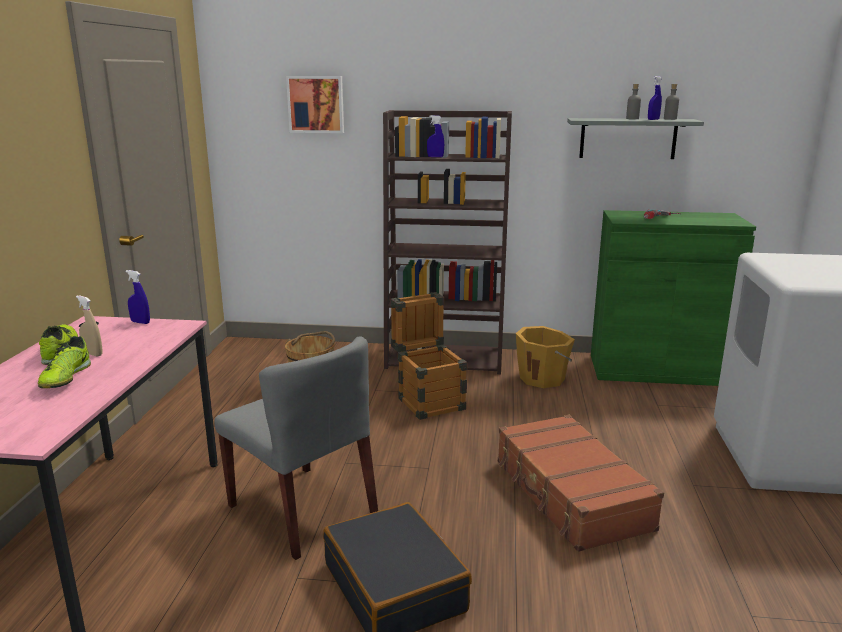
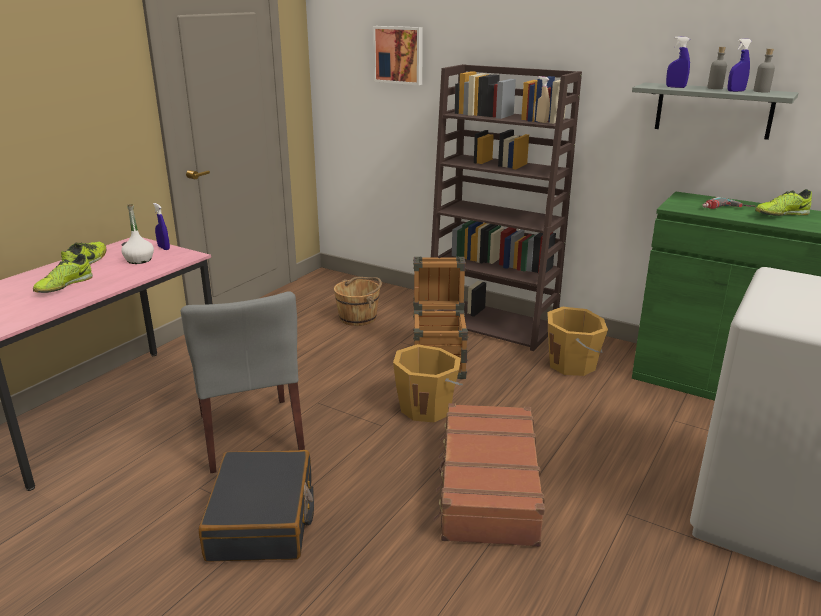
camera: 25 degrees right, 5 degrees up
(93, 354) = (102, 269): beige spray bottle -> beige spray bottle (540, 122)
(126, 338) = (139, 260): none -> white bottle
(435, 157) = (491, 117): blue spray bottle -> blue spray bottle (675, 87)
(455, 442) = (427, 407): none -> orange bucket
(702, 217) = (781, 215): none -> shoe

